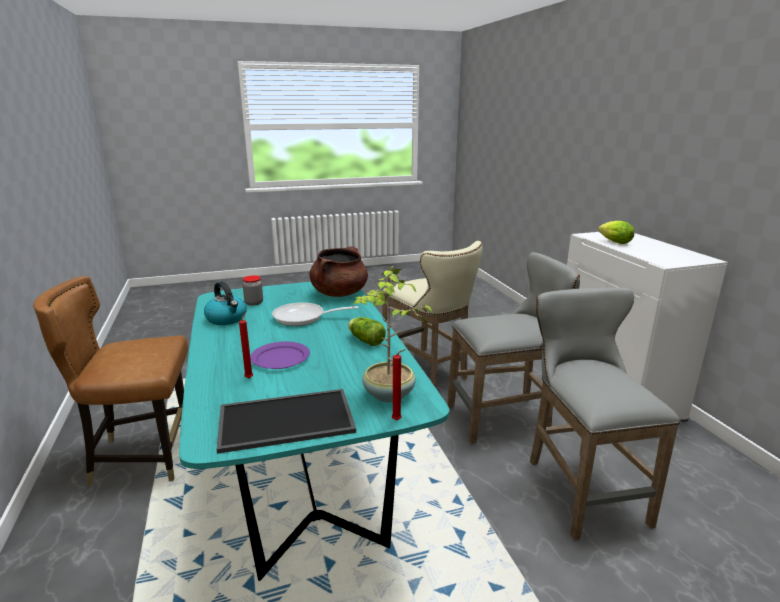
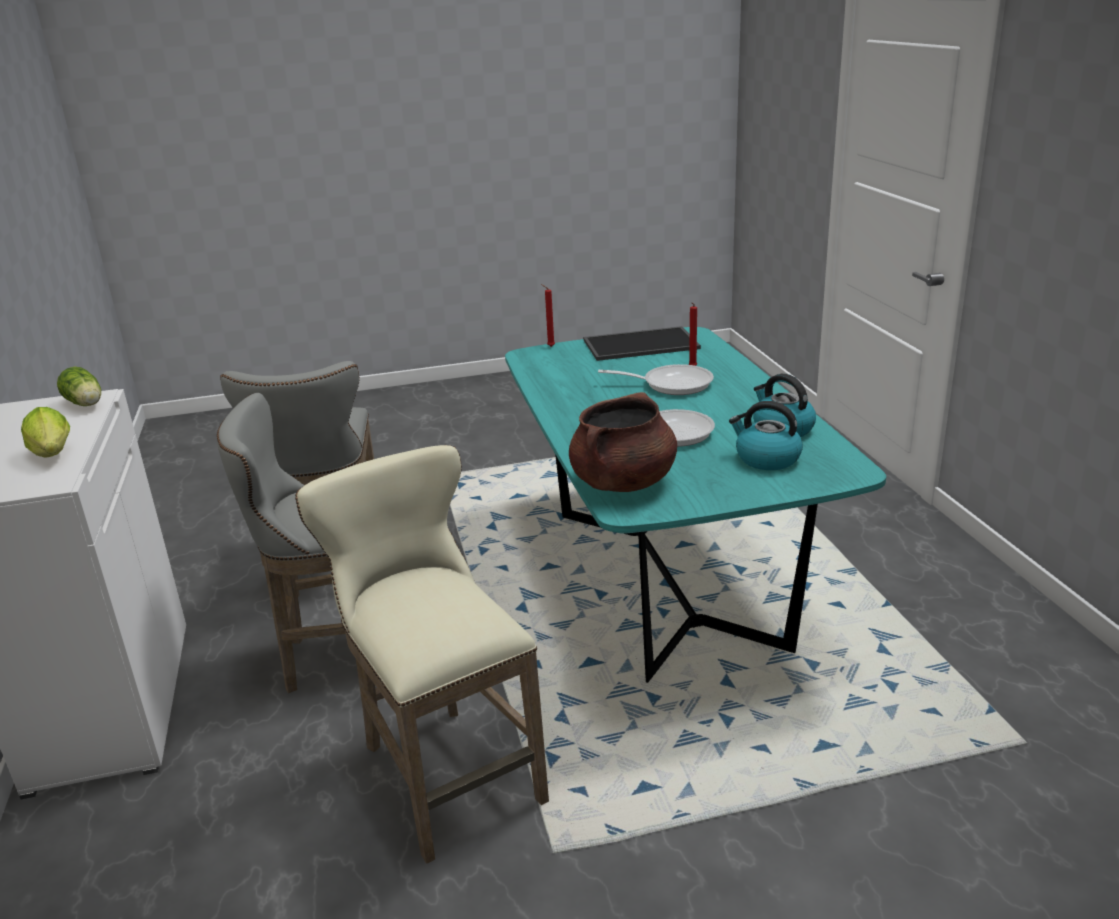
camera: 175 degrees left, 5 degrees up
(143, 456) = (902, 594): brown chair -> none
(254, 303) = (766, 459): jar -> kettle
(280, 358) = (671, 384): purple plate -> frying pan
(365, 340) = (576, 405): lettuce -> lettuce (86, 404)
(388, 395) = (555, 360): potted plant -> none

